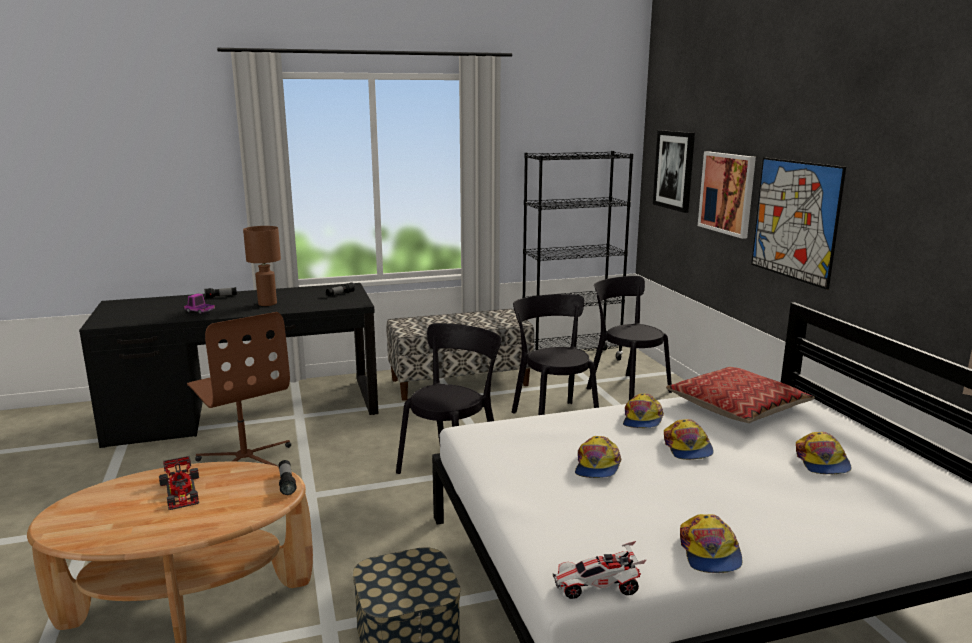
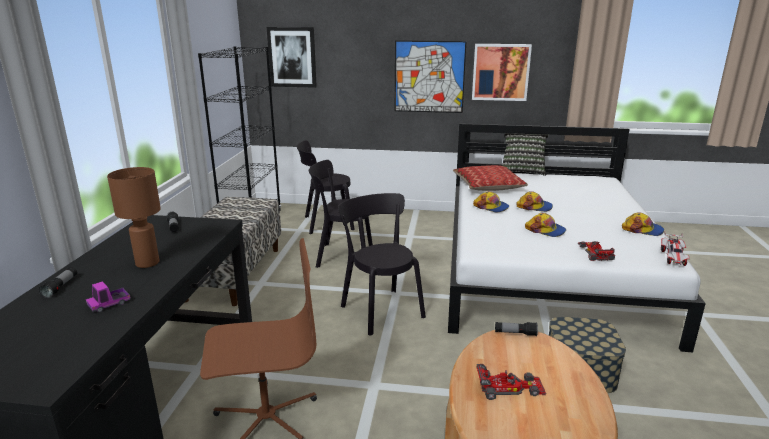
camera: 65 degrees left, 5 degrees up
(545, 509) = (594, 252): none -> toy car
(727, 193) = (360, 68): picture -> picture (500, 72)
(822, 462) = (564, 188): cap -> none
(868, 422) = (522, 171): none -> pillow

